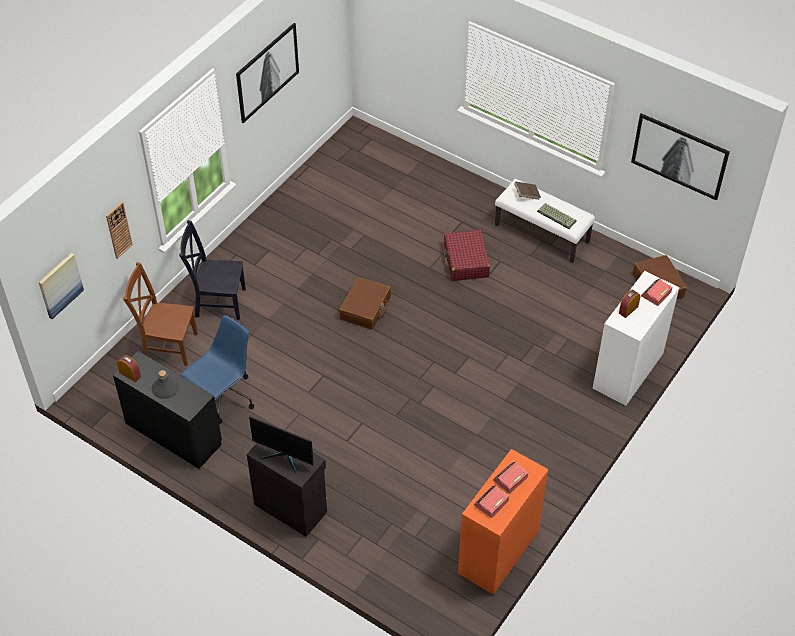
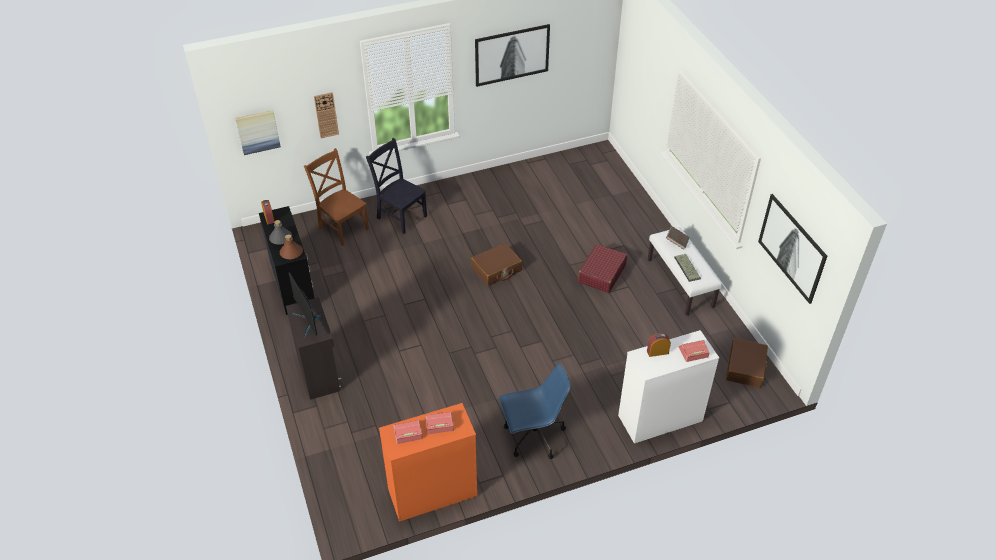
camera: 35 degrees right, 5 degrees down
(192, 398) = (291, 253): none -> brown bottle
(223, 398) = (345, 278): blue office chair -> blue office chair (533, 436)

